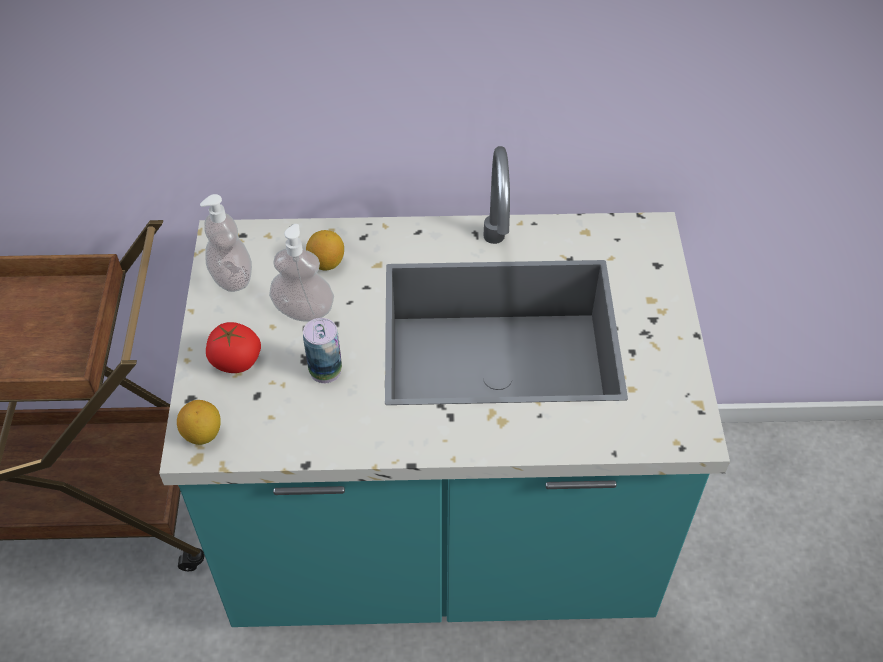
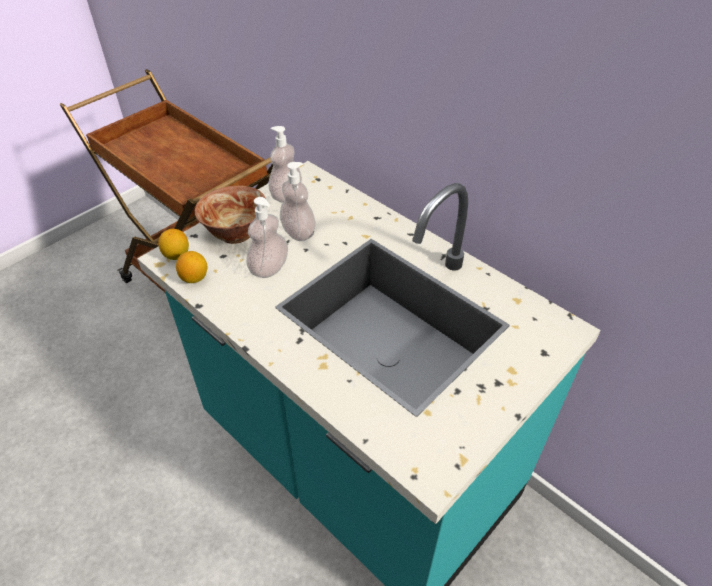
camera: 45 degrees right, 5 degrees down
(236, 361) = (236, 233): tomato -> bowl
(325, 370) = (269, 268): can -> soap dispenser
(326, 263) = (340, 217): lemon -> lemon (194, 278)

